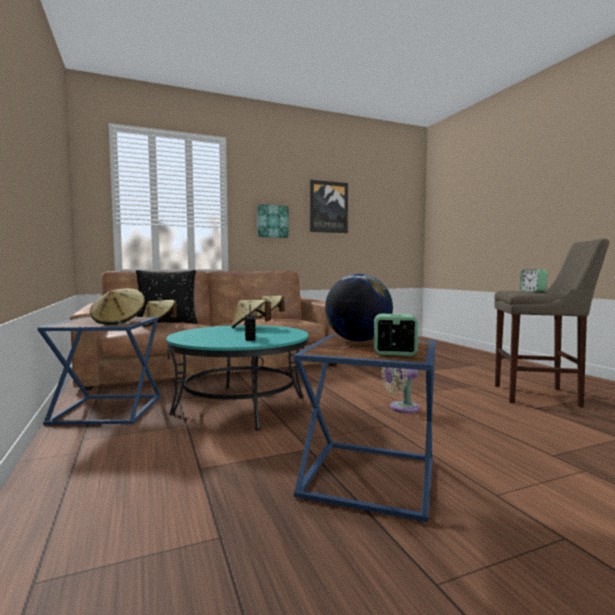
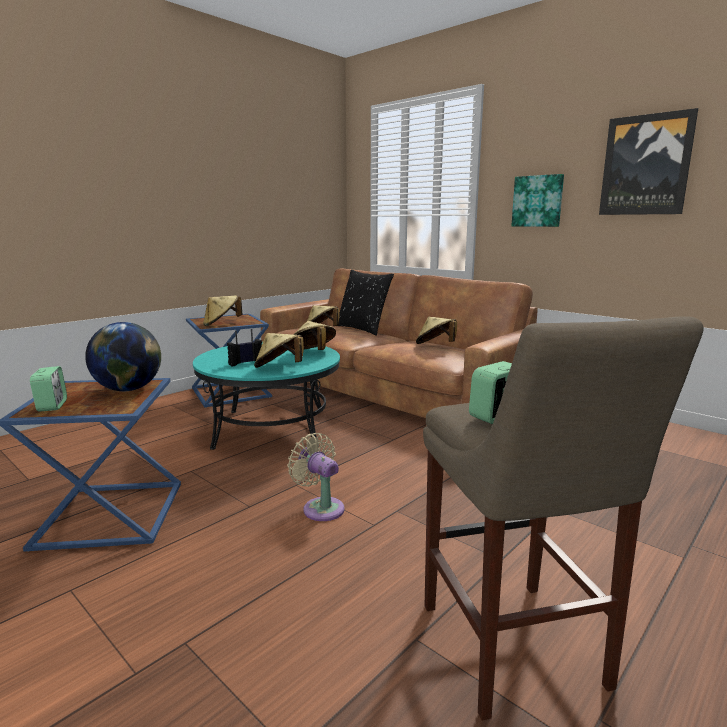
camera: 65 degrees right, 10 degrees up
(282, 334) = (279, 367): none -> beige hat

